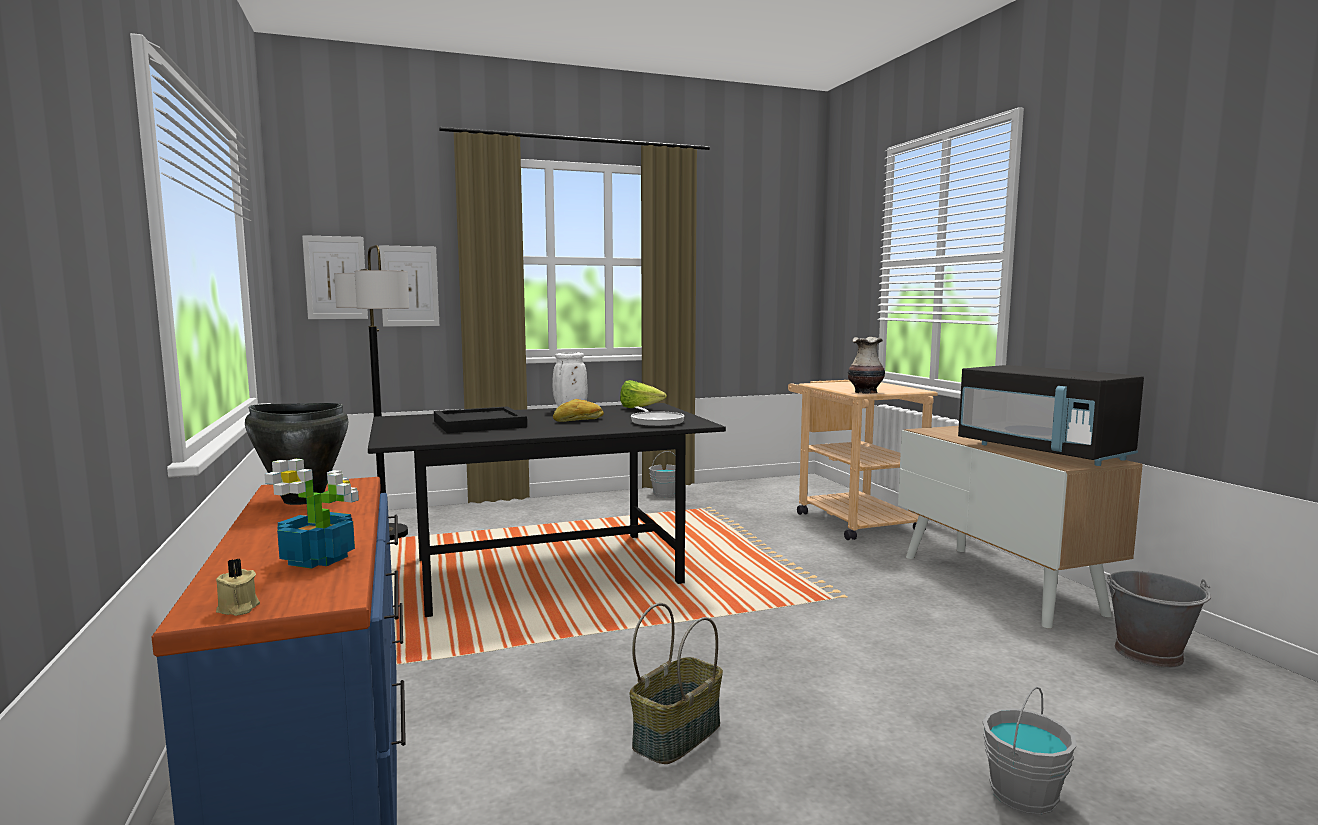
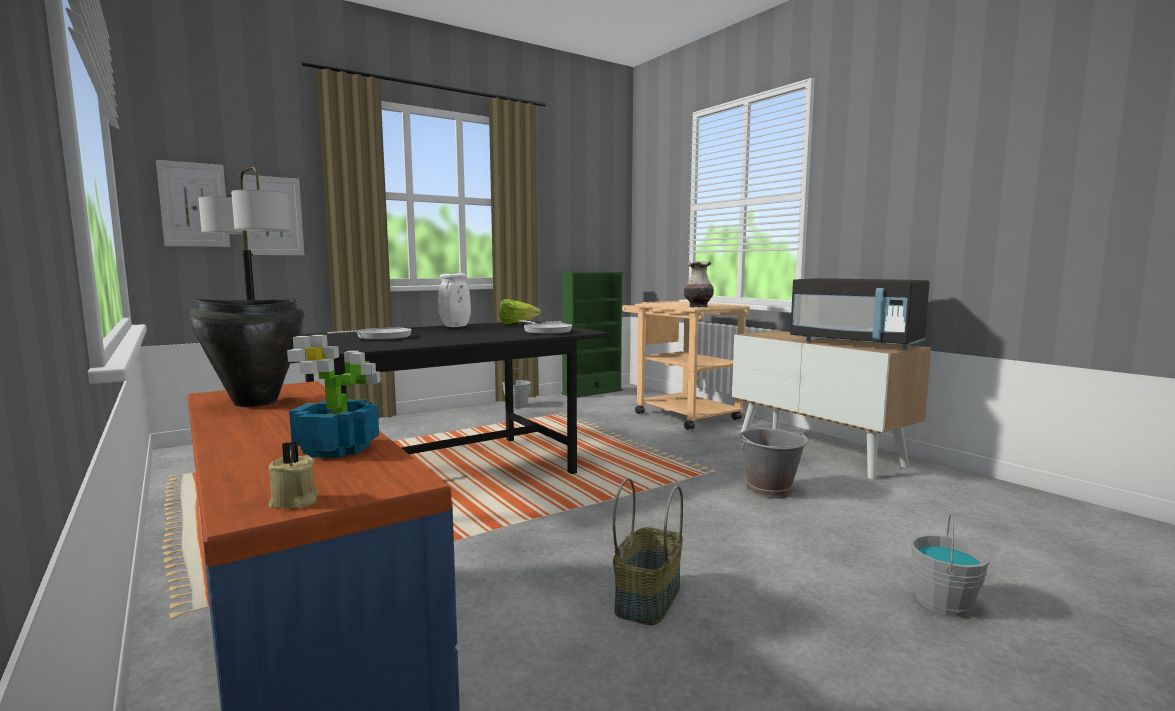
camera: 15 degrees left, 0 degrees up
(478, 424) = (380, 337): black tray -> frying pan
(578, 420) = (473, 332): bread -> none
(761, 482) = (592, 392): none -> green bookcase
(1149, 654) = (952, 489): grey bucket -> grey bucket (770, 490)

